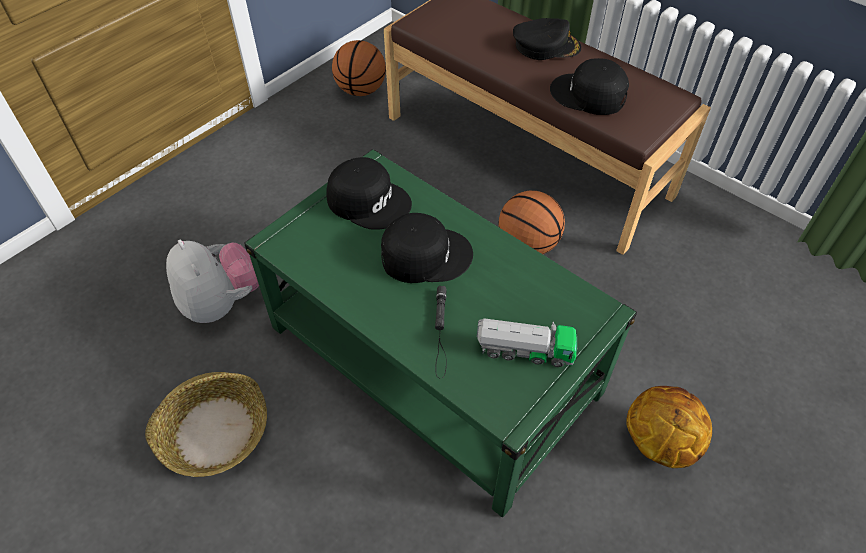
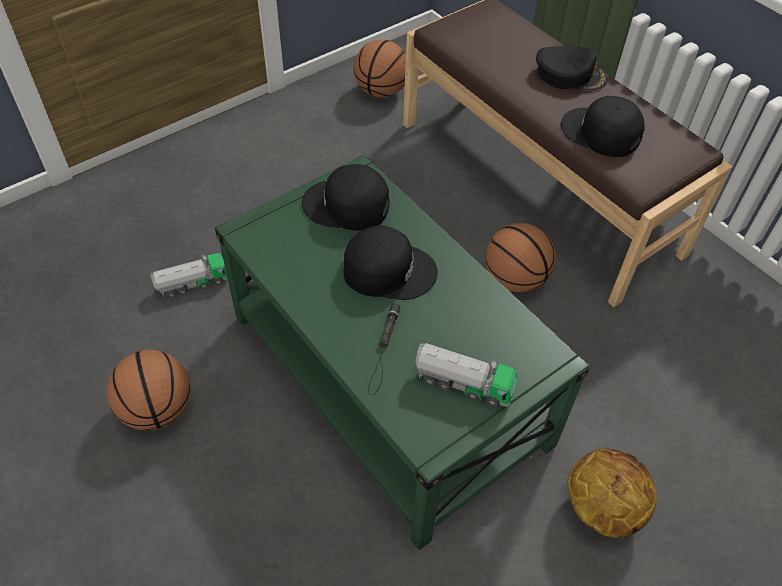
camera: 10 degrees right, 0 degrees up
(214, 433) = (157, 409): basket -> basketball
(221, 303) = (193, 284): plush toy -> toy truck
(369, 200) = (347, 206): black cap -> black cap turned 150 degrees clockwise

